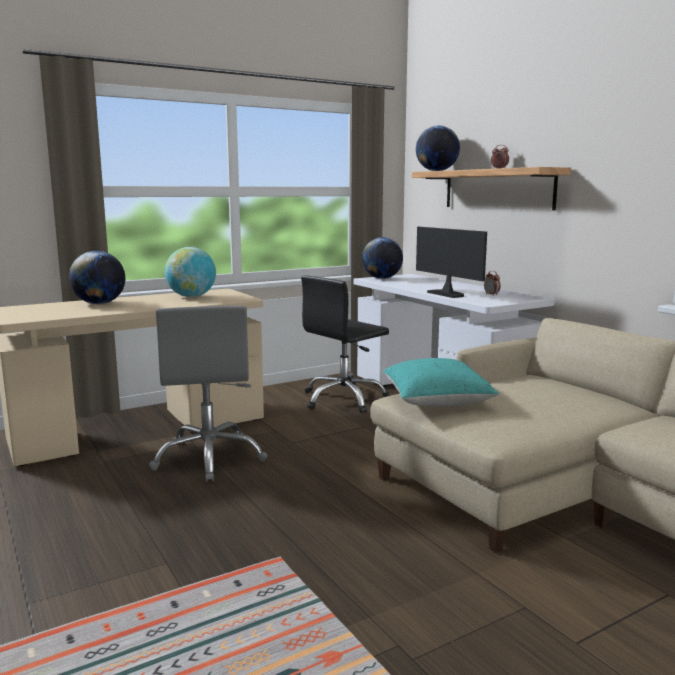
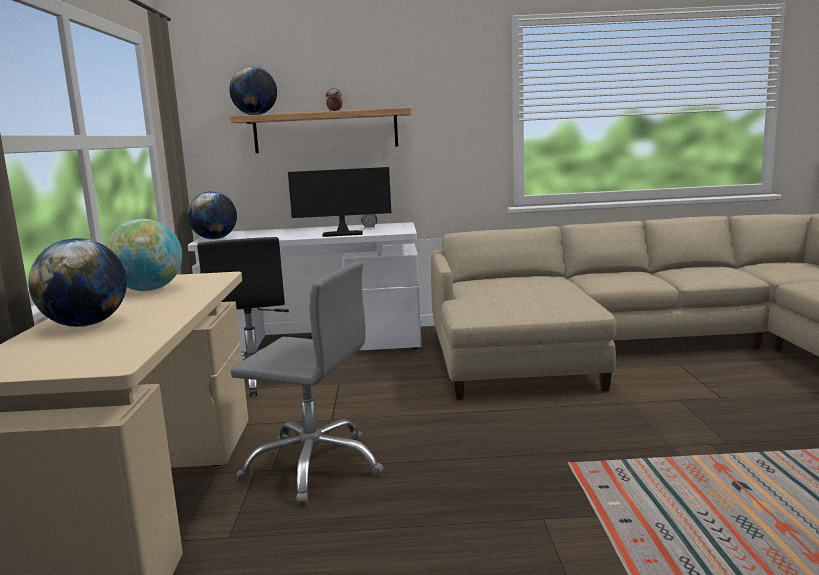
camera: 60 degrees left, 0 degrees up
(436, 401) = (494, 308): turquoise pillow -> none

